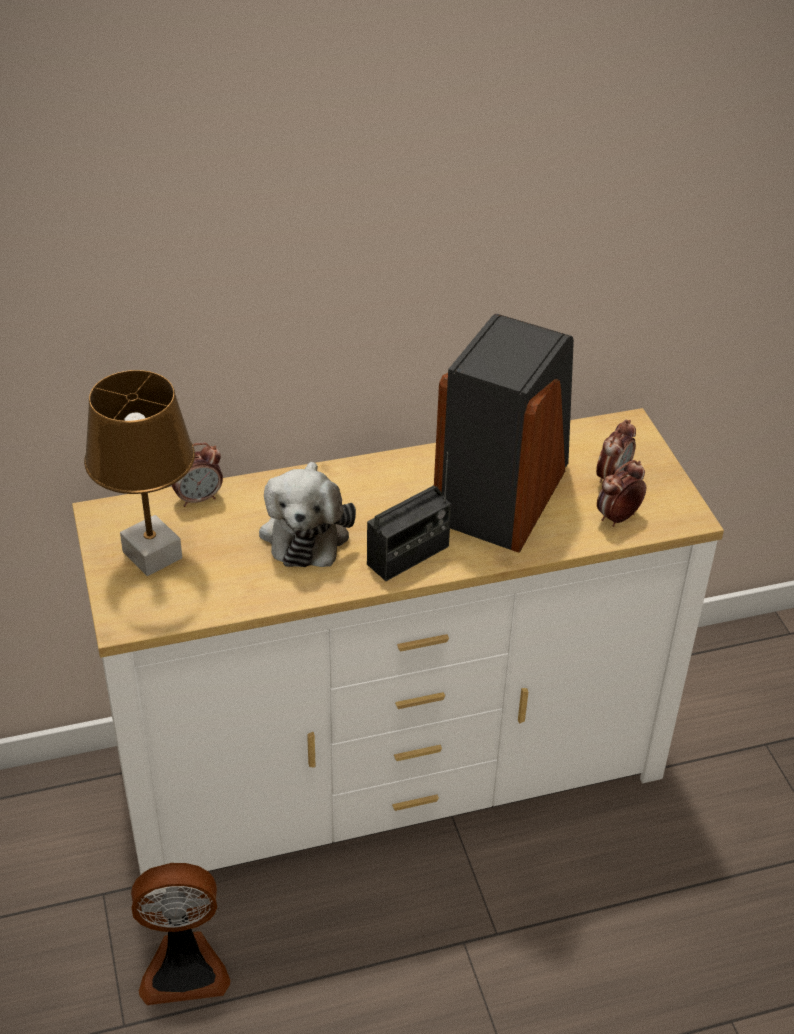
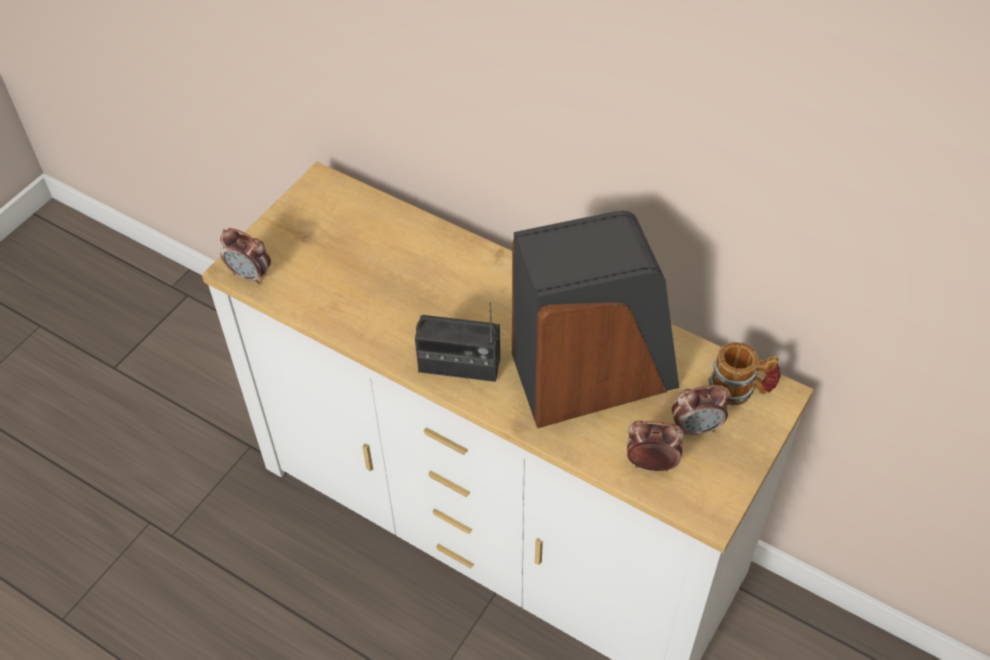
camera: 50 degrees right, 10 degrees up
(153, 555) = (310, 235): brown table lamp -> none
(184, 967) = (237, 532): fan -> none
(198, 498) = (389, 215): alarm clock -> alarm clock (250, 275)
(306, 531) = (420, 292): plush toy -> none
(605, 438) = (740, 390): none -> mug

